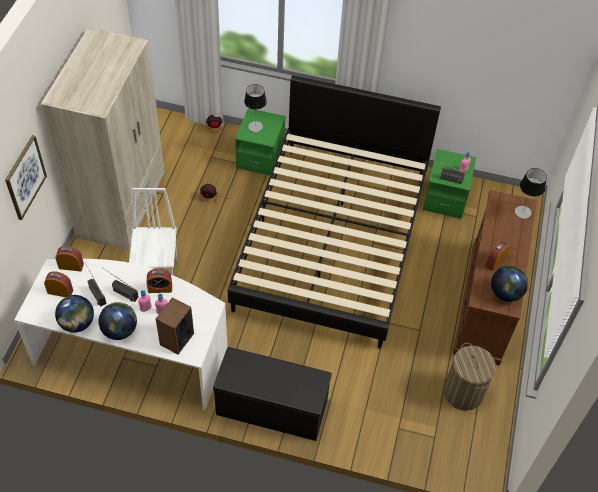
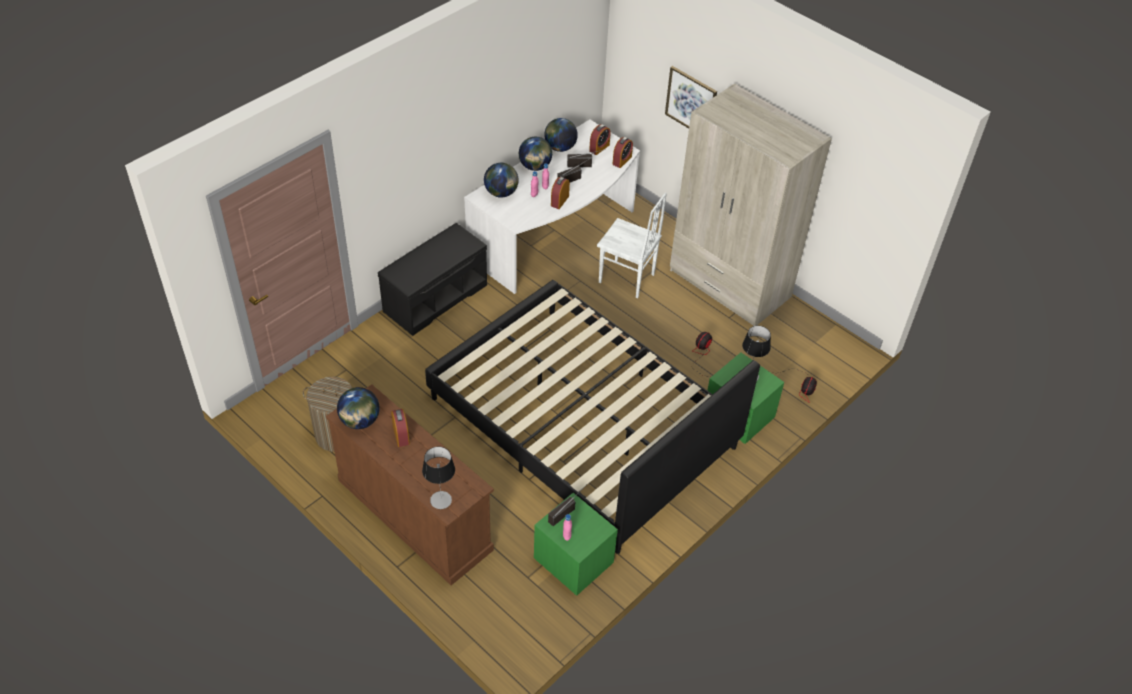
camera: 120 degrees right, 5 degrees down
(176, 339) = (501, 193): speaker -> globe

